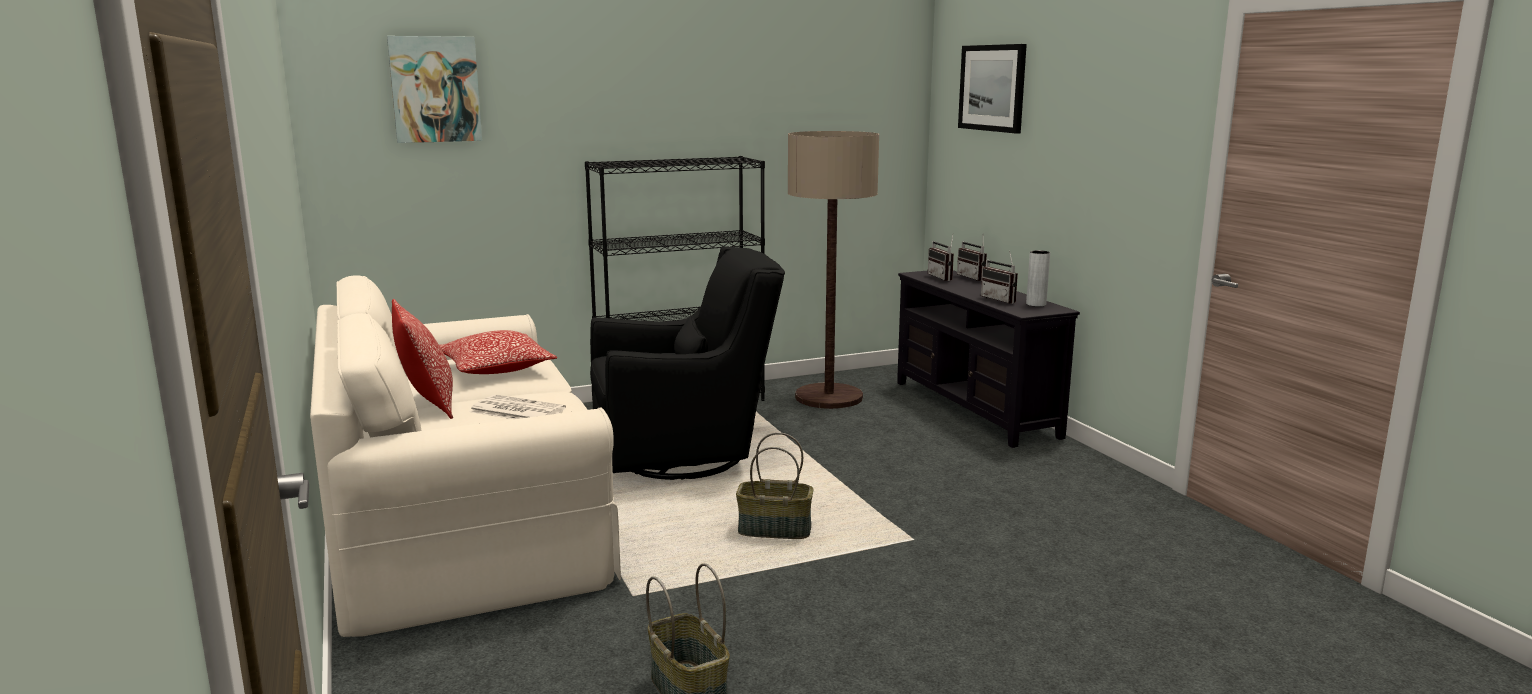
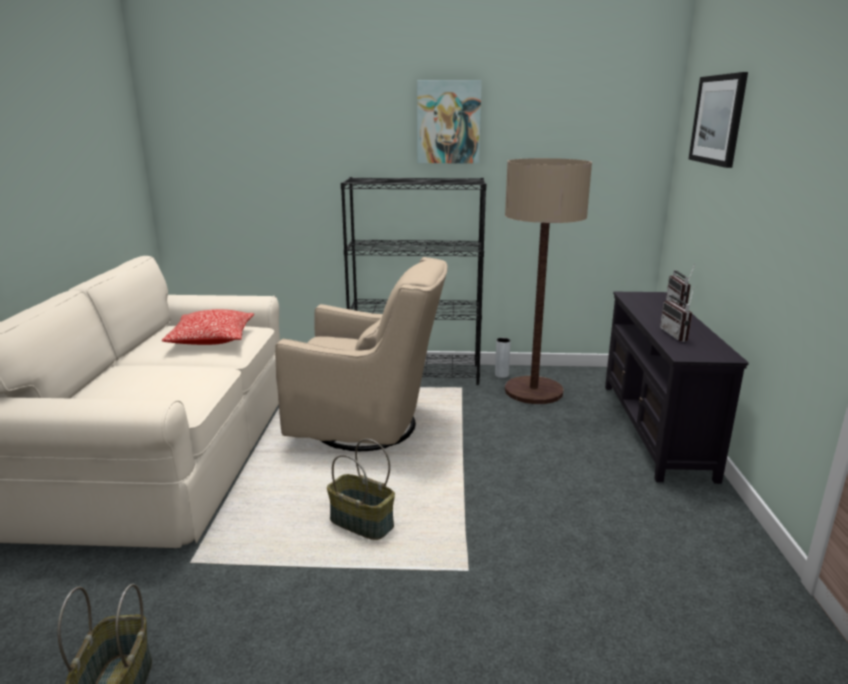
camera: 25 degrees right, 5 degrees up
(427, 404) = (124, 365): pillow -> none
(435, 89) = (237, 117): picture -> picture (448, 122)
(516, 410) = (164, 383): newspaper -> none
(686, 455) = (369, 426): black armchair -> beige armchair
(944, 277) = (650, 302): radio -> none
(1036, 304) = (708, 346): grey vase -> grey vase (501, 375)

